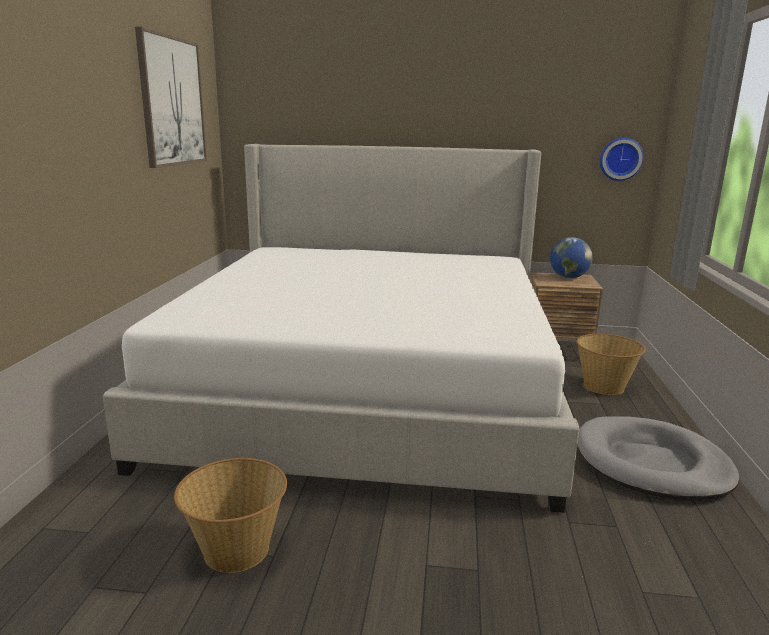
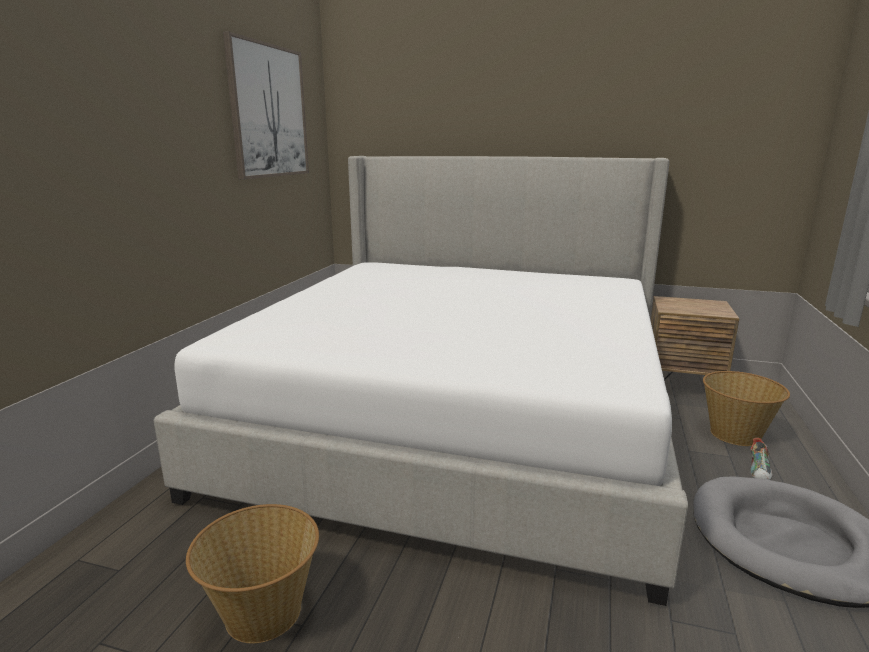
camera: 10 degrees right, 0 degrees up
(568, 277) = (698, 303): globe -> none
(620, 159) = (767, 167): wall clock -> none
(625, 414) = (759, 472): none -> shoe

